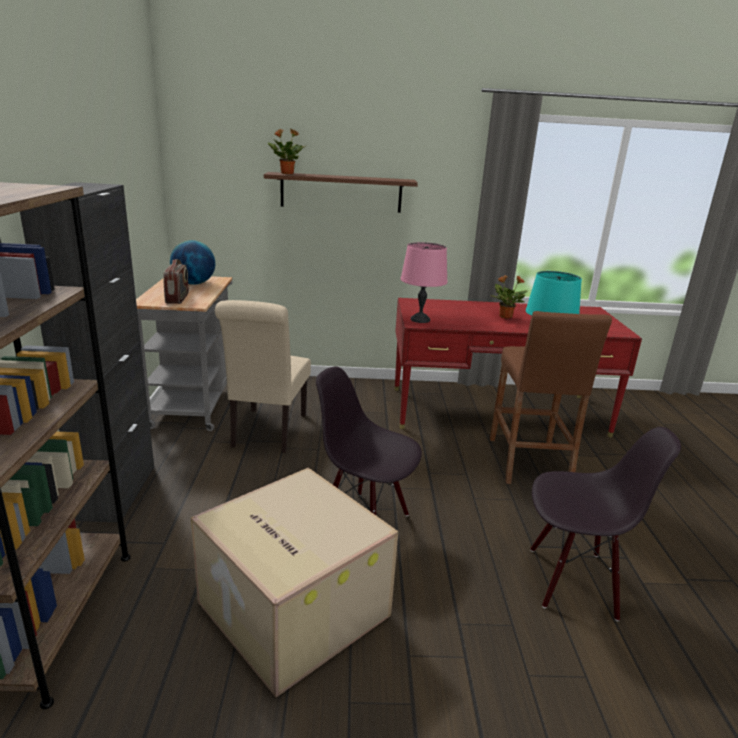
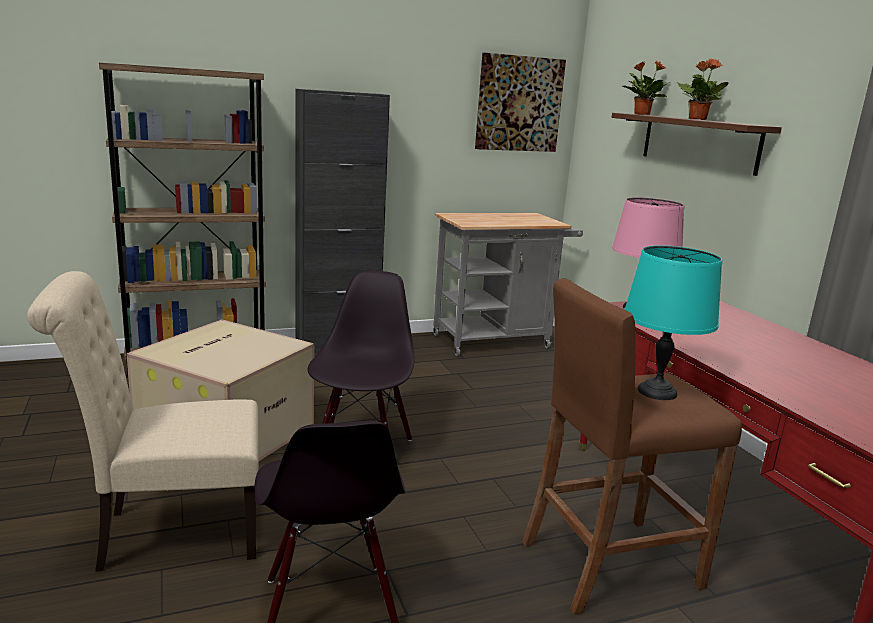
camera: 70 degrees right, 5 degrees down
(142, 169) = (518, 104): none -> picture
(177, 298) = (473, 219): radio -> none
(194, 283) = (524, 219): globe -> none
(267, 433) = (480, 378): beige chair -> beige chair (170, 534)
(505, 316) = (767, 354): potted plant -> potted plant (697, 119)

